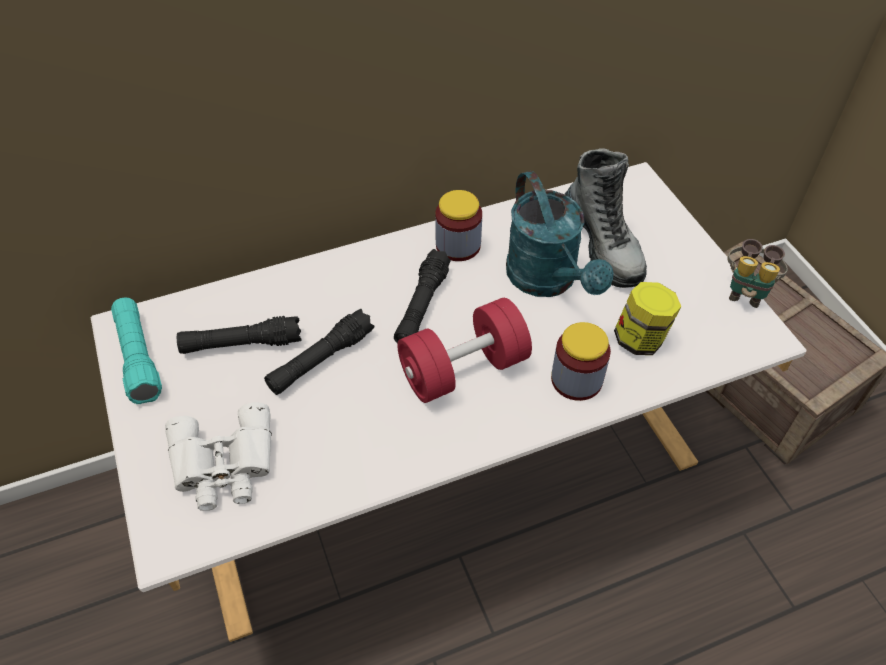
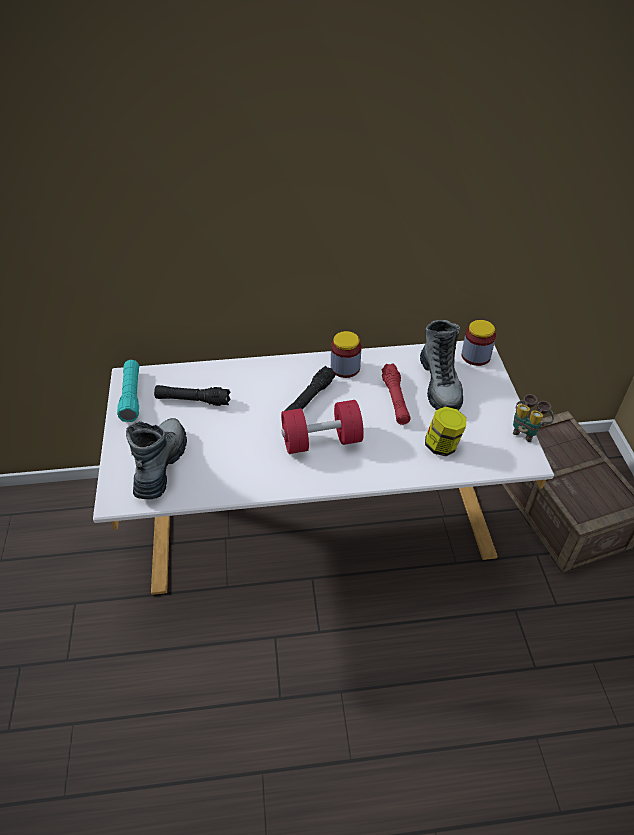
camera: 15 degrees right, 5 degrees down
(224, 465) = (161, 465): white binoculars -> boot
(321, 360) = (236, 418): black flashlight -> none
(548, 281) = (395, 399): turquoise watering can -> red flashlight
(576, 380) = (391, 461): jar -> jar (475, 356)

